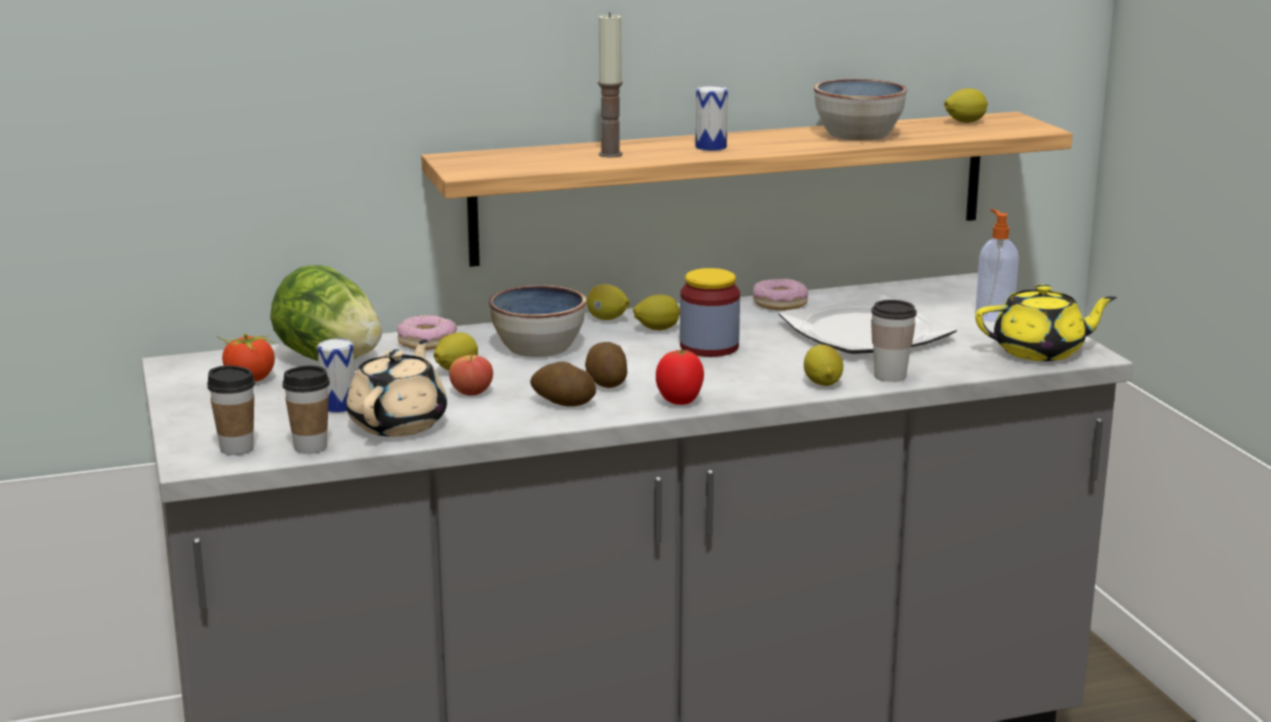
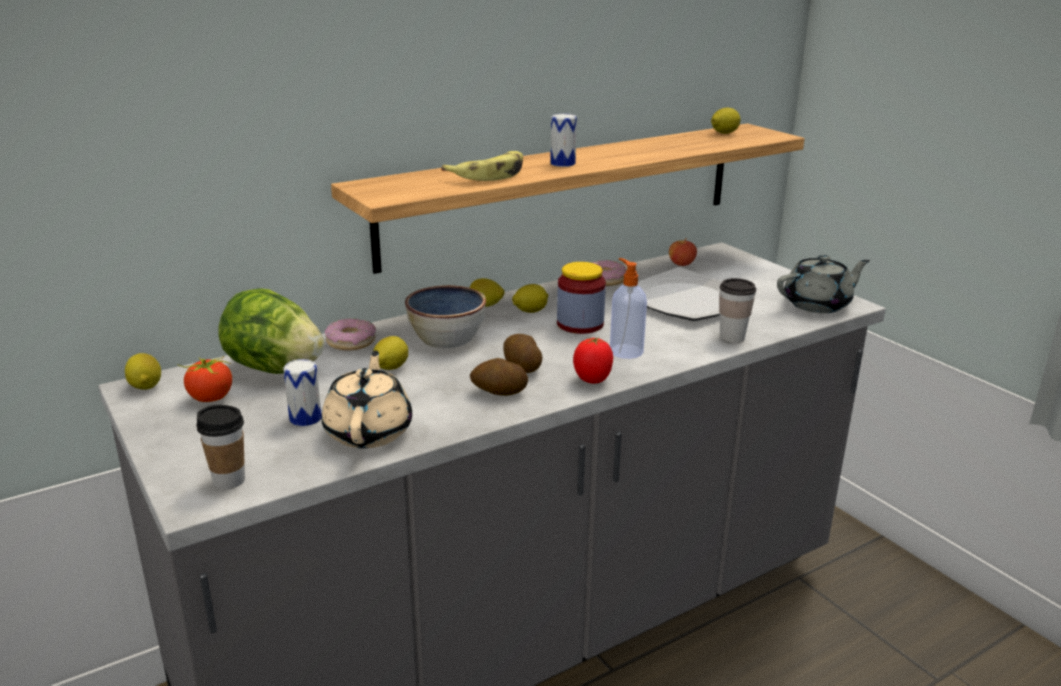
camera: 15 degrees left, 5 degrees up
(310, 447) = (300, 469): cup -> none
(471, 392) = (415, 389): apple -> apple (681, 264)
(610, 154) = (490, 174): candle -> banana
(822, 383) = (688, 349): lemon -> lemon (146, 386)
(857, 135) = (661, 147): bowl -> none
(993, 315) = (761, 276): soap dispenser -> soap dispenser (625, 351)
(1040, 352) = (818, 304): yellow teapot -> grey teapot

